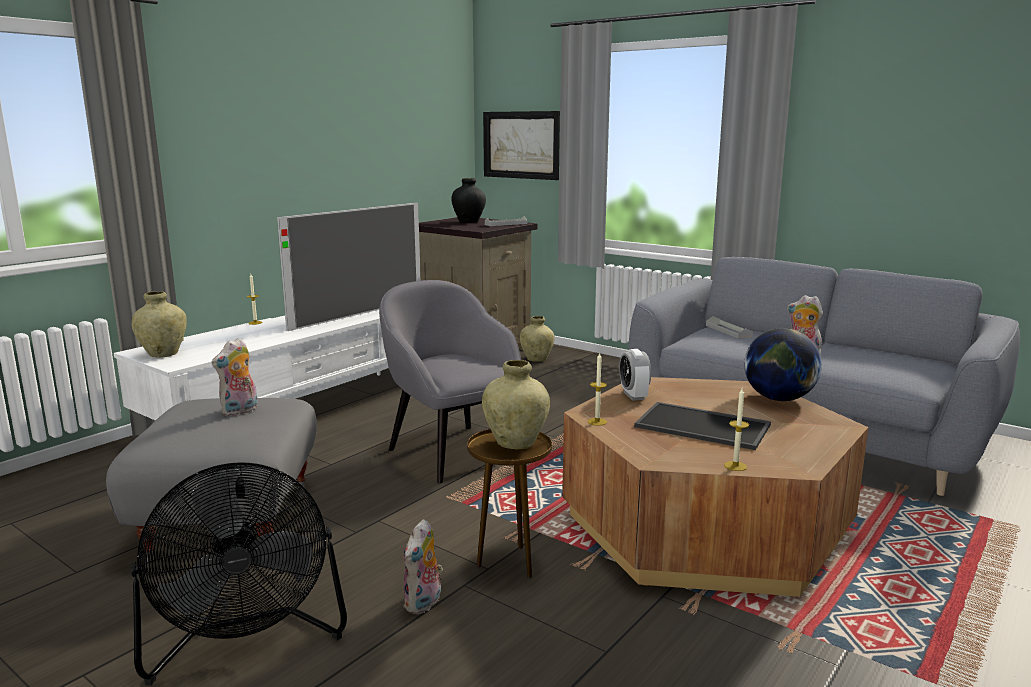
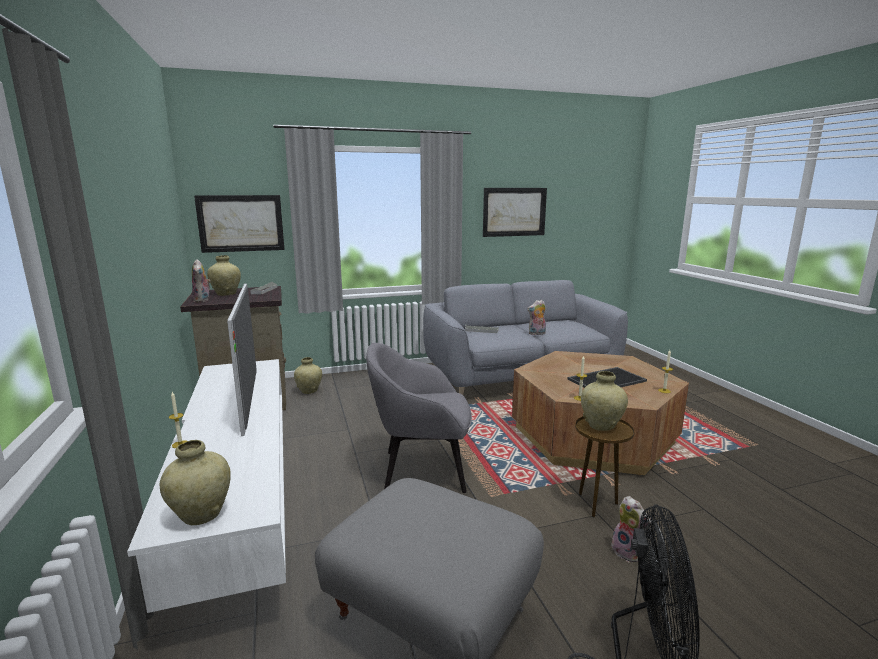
camera: 55 degrees left, 0 degrees up
(240, 411) = (424, 509): plush toy -> plush toy (203, 300)
(469, 222) = (226, 294): black vase -> beige vase
(634, 396) = (546, 379): alarm clock -> none
(778, 399) = (582, 356): globe -> none
(907, 141) = (514, 212): none -> picture

